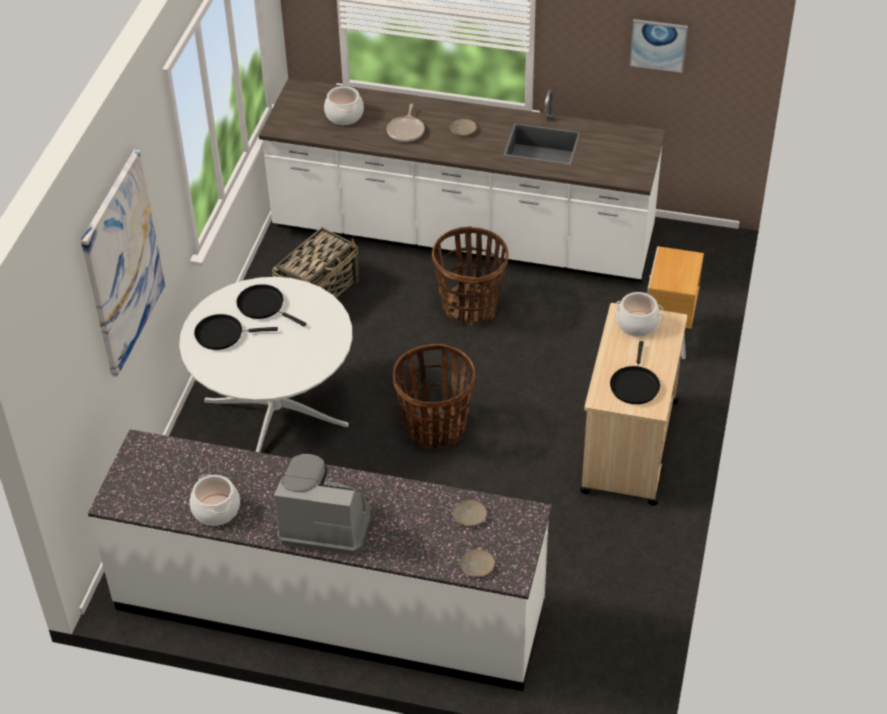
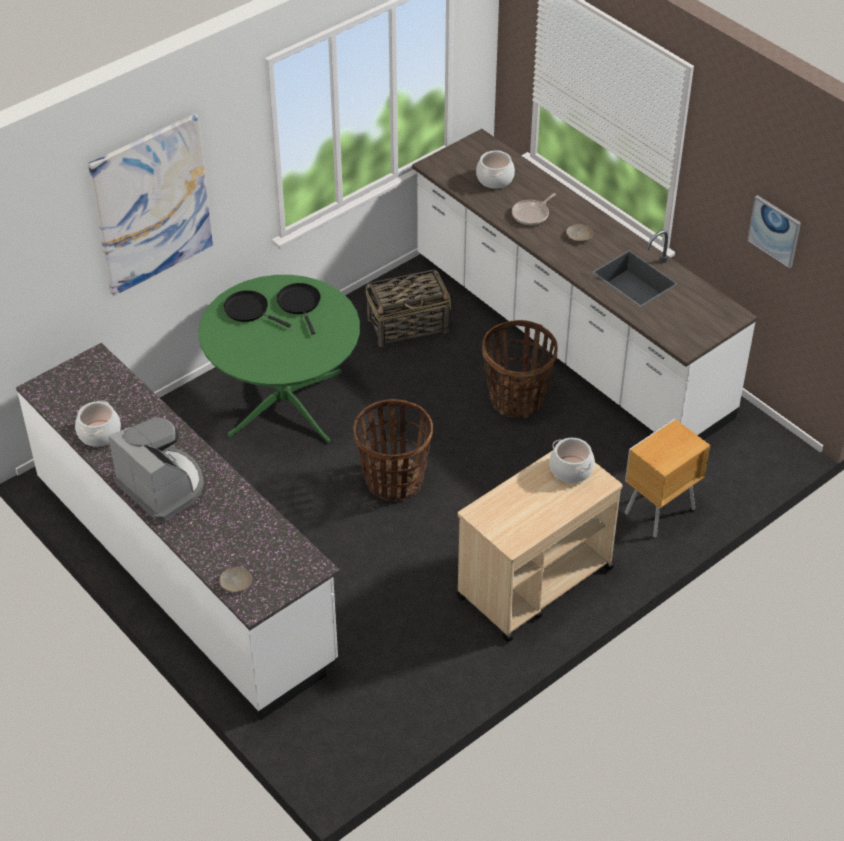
camera: 35 degrees right, 0 degrees up
(276, 414) = (285, 403): white dining table -> green dining table
(469, 516) = (269, 542): beige plate -> none
(634, 385) = (516, 517): black frying pan -> none

